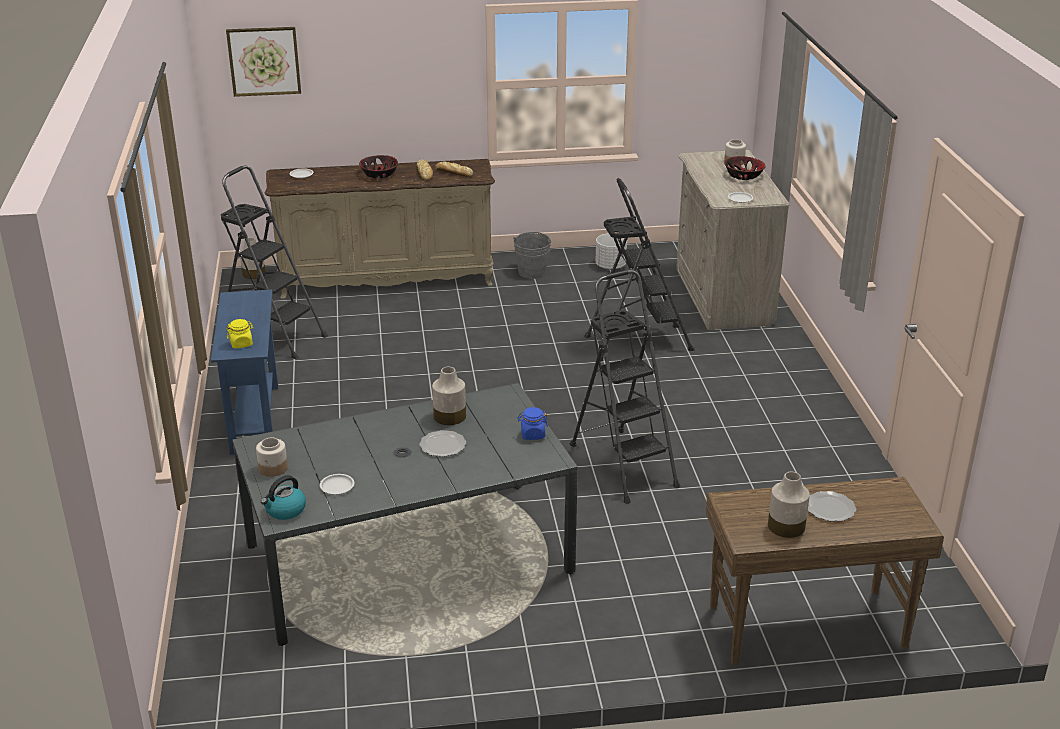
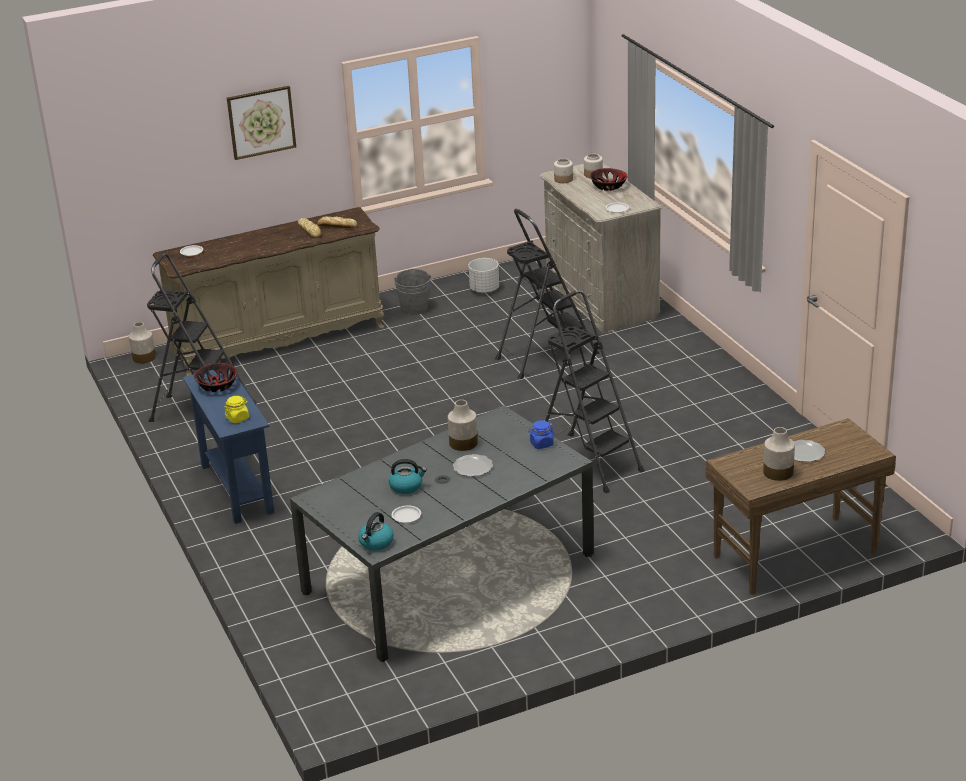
camera: 15 degrees left, 0 degrees up
(264, 61) = (139, 148): picture -> picture (261, 122)
(273, 468) = (342, 513): jar -> jar (563, 179)
(359, 452) = (406, 486): none -> kettle
(379, 174) = (267, 239): bowl -> bowl (217, 386)

